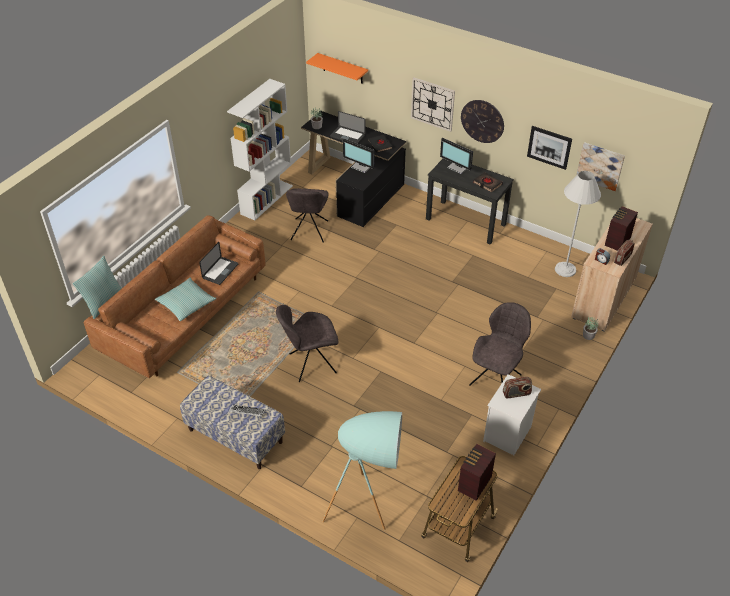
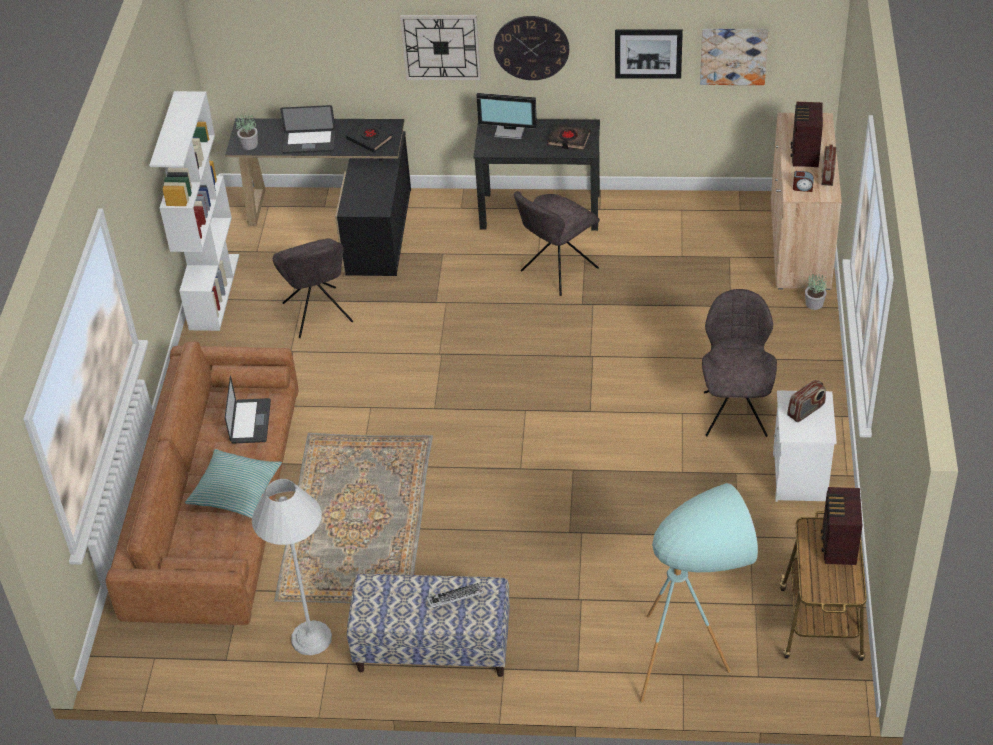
camera: 25 degrees left, 0 degrees up
(103, 302) = (114, 539): pillow -> none
(310, 364) = (465, 502): grey chair -> grey chair (557, 271)
(342, 68) = (267, 38): orange shelf -> none
(362, 166) = (360, 182): monitor -> none
(565, 269) = (724, 226): white floor lamp -> white floor lamp (311, 638)

